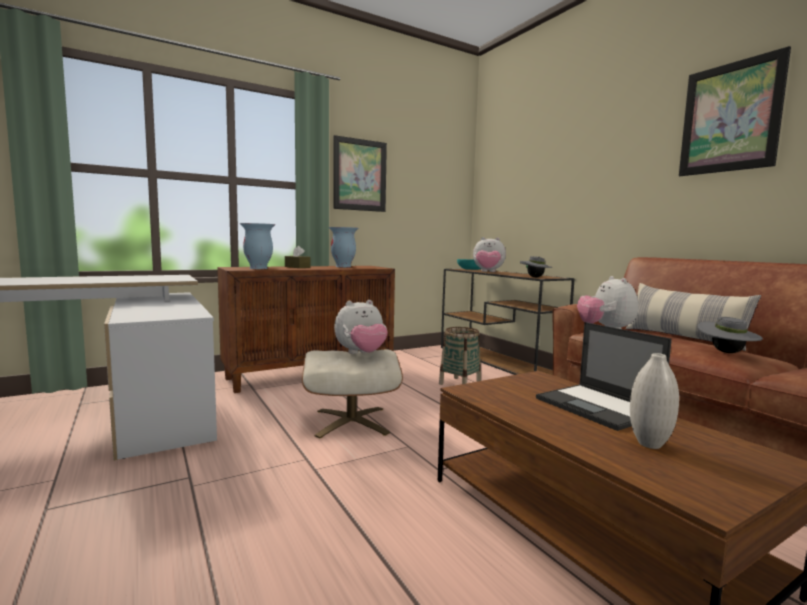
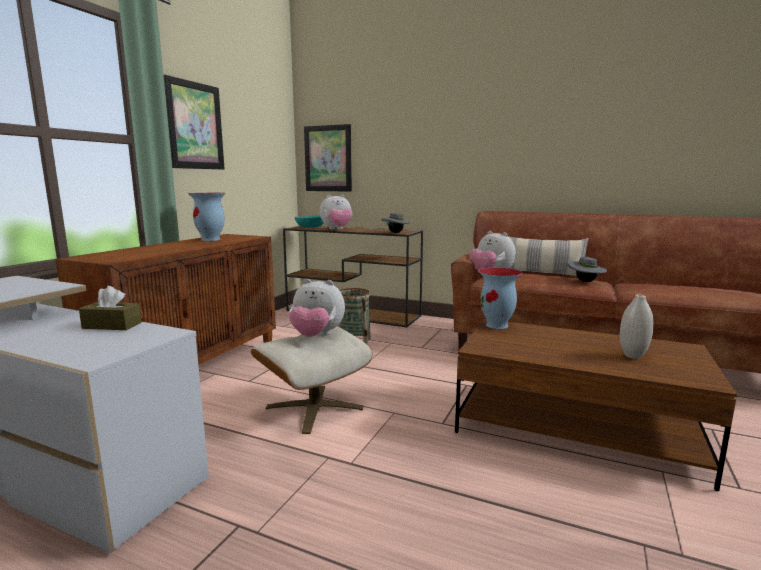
camera: 35 degrees left, 5 degrees up
(258, 268) = (130, 255): vase -> vase (497, 325)
(297, 267) = (165, 246): brown tissue box -> brown tissue box (112, 325)
(361, 354) = (316, 336): plush toy -> plush toy turned 75 degrees clockwise
(599, 407) = (568, 338): laptop -> none
(730, 117) = (546, 104): picture -> picture (328, 158)

